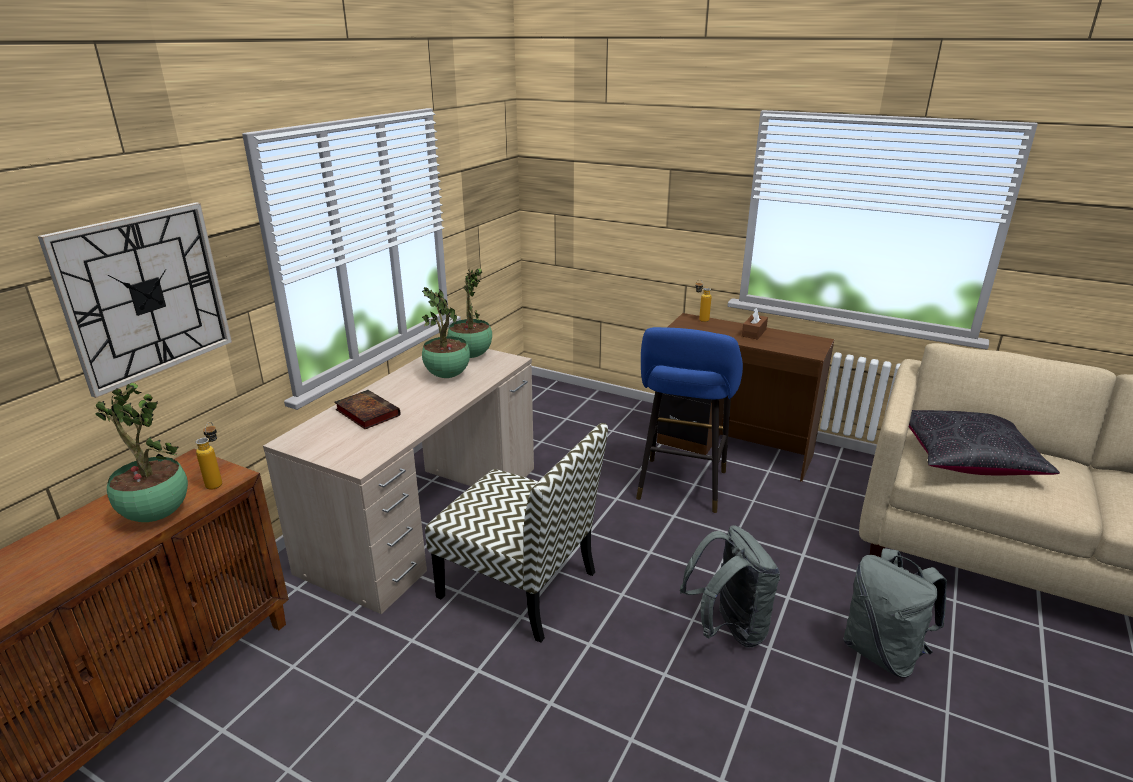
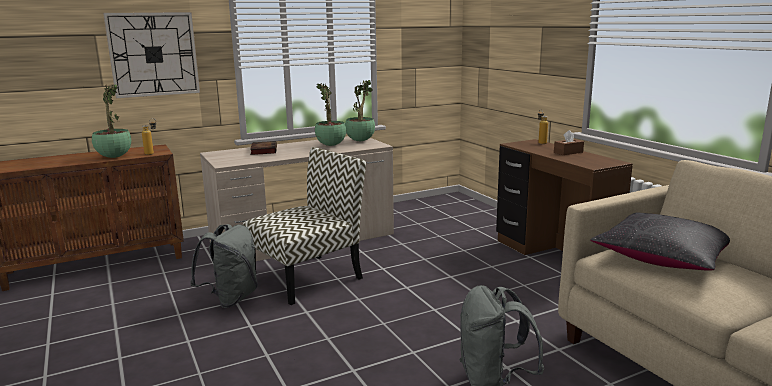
camera: 35 degrees right, 10 degrees down
(520, 585) = (308, 278): chair -> chair turned 105 degrees counterclockwise
(680, 488) = (478, 265): blue stool -> none
(728, 628) = (400, 334): grey backpack -> grey backpack (231, 299)

